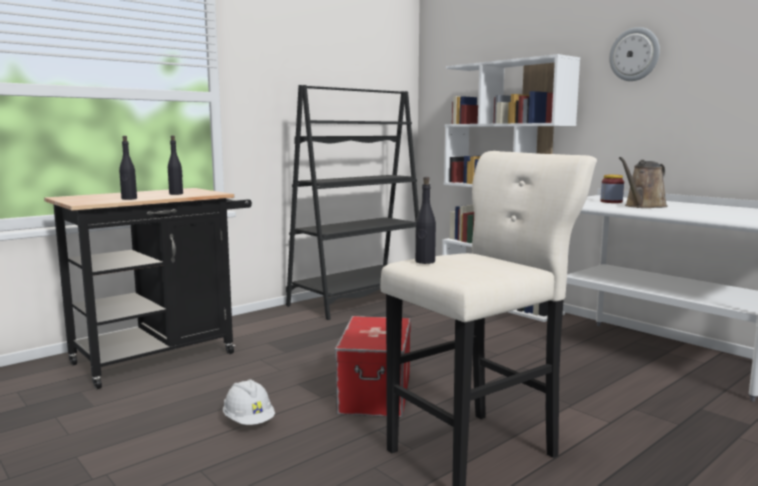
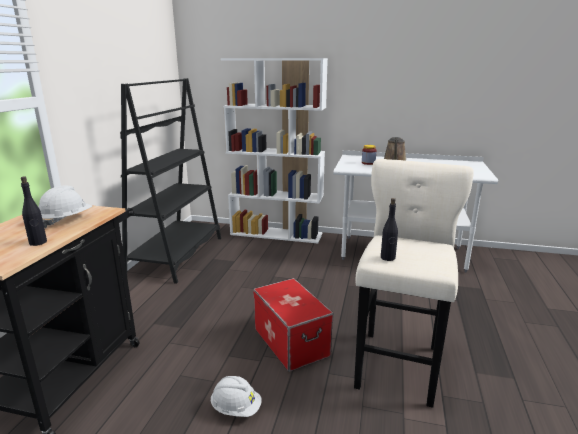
camera: 35 degrees left, 10 degrees up
(176, 194) = (66, 220): black bottle -> white hard hat
(634, 54) = (366, 59): wall clock -> none

